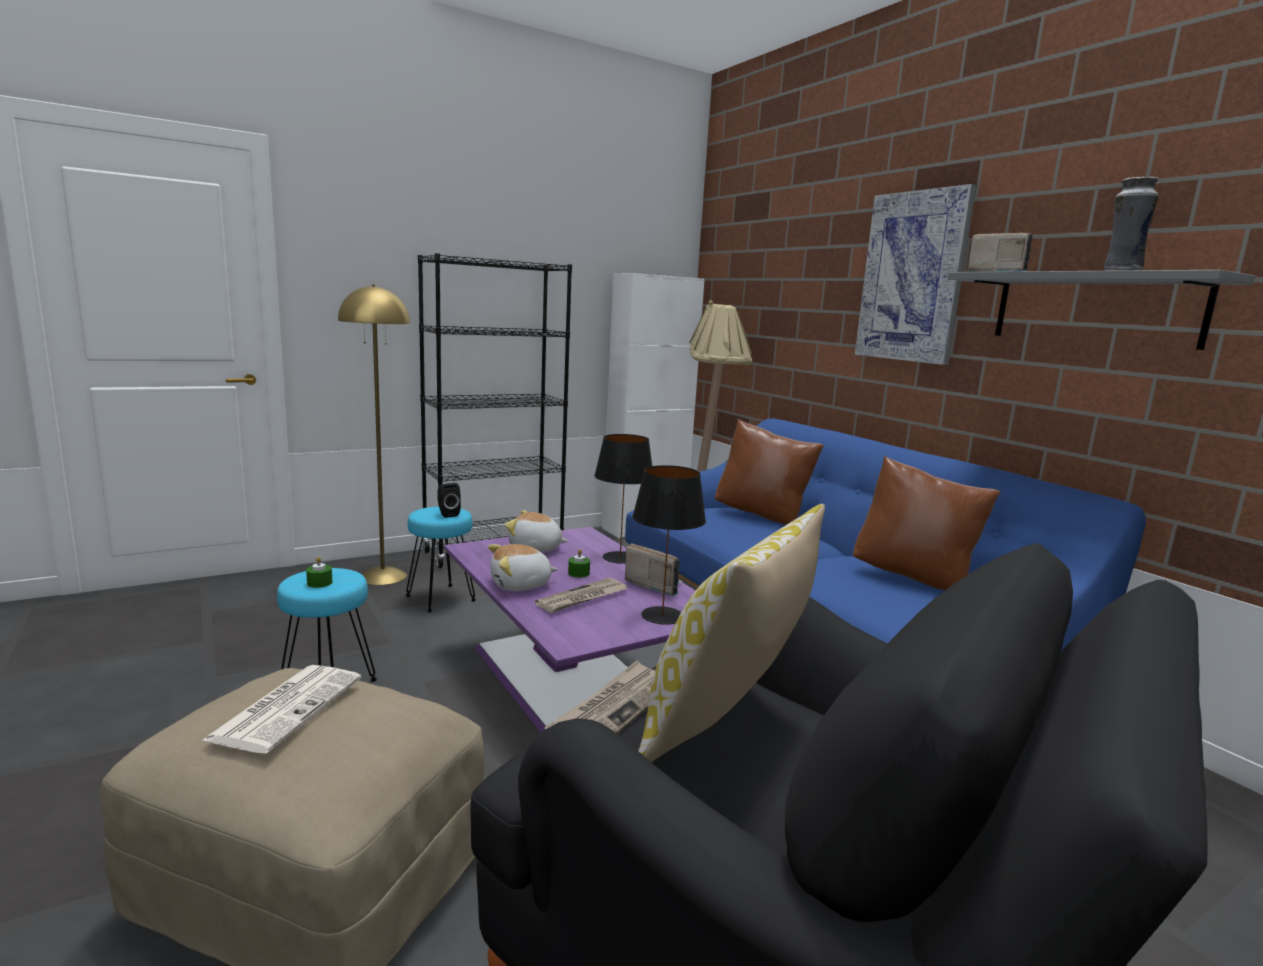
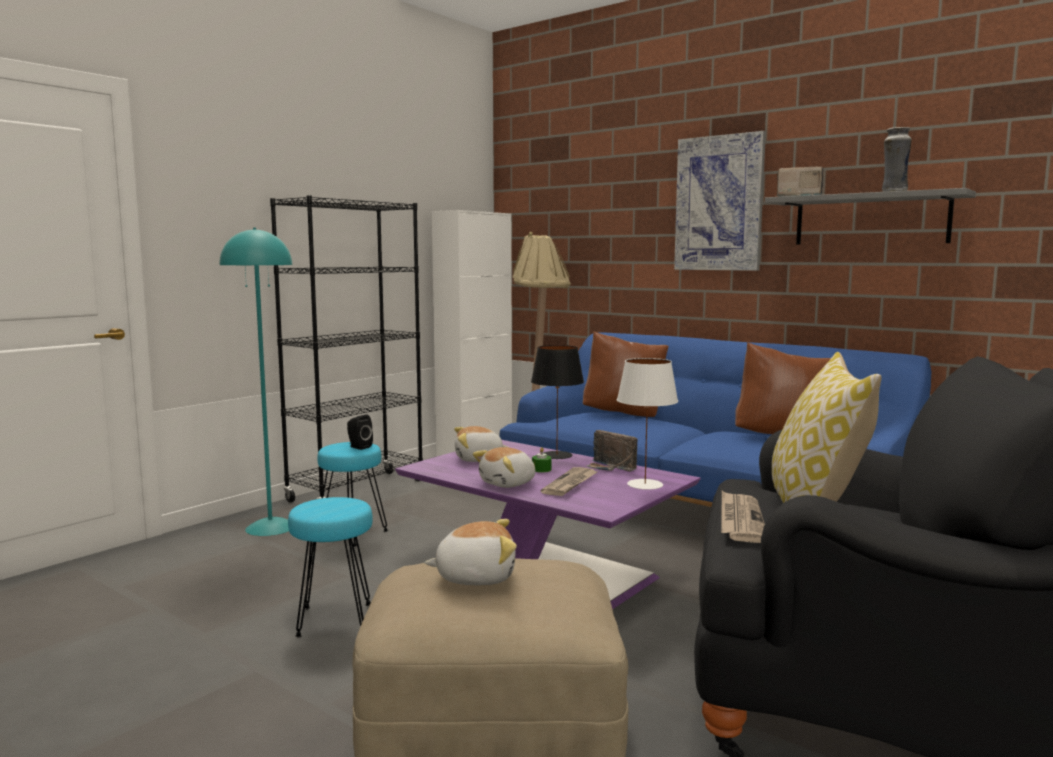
camera: 20 degrees left, 5 degrees down
(288, 707) = (475, 577): newspaper -> plush toy
(319, 583) = (332, 509): green candle -> none
(382, 576) = (270, 527): yellow floor lamp -> turquoise floor lamp
(654, 585) = (610, 468): radio -> radio turned 150 degrees counterclockwise
(661, 616) = (645, 484): black table lamp -> white table lamp

